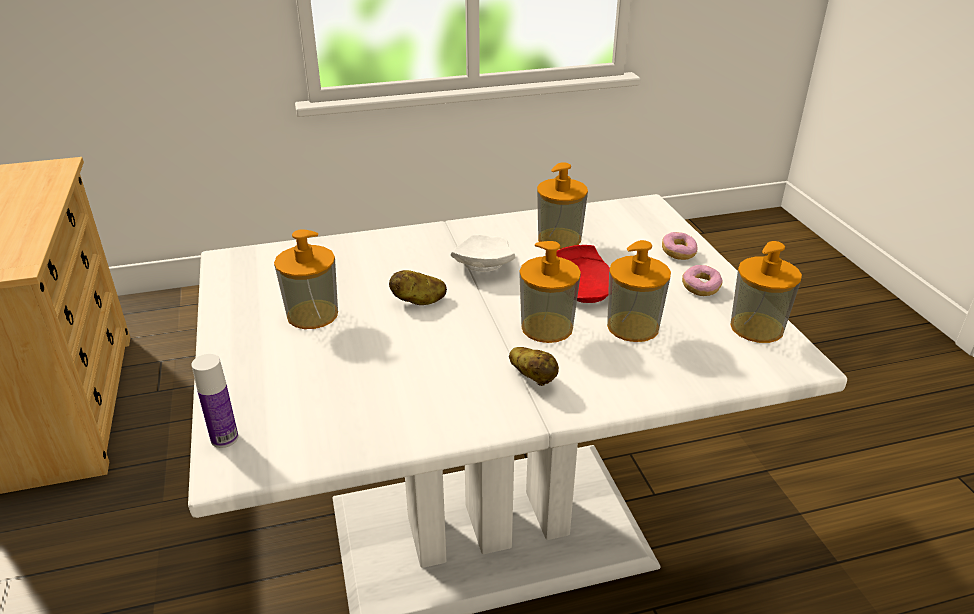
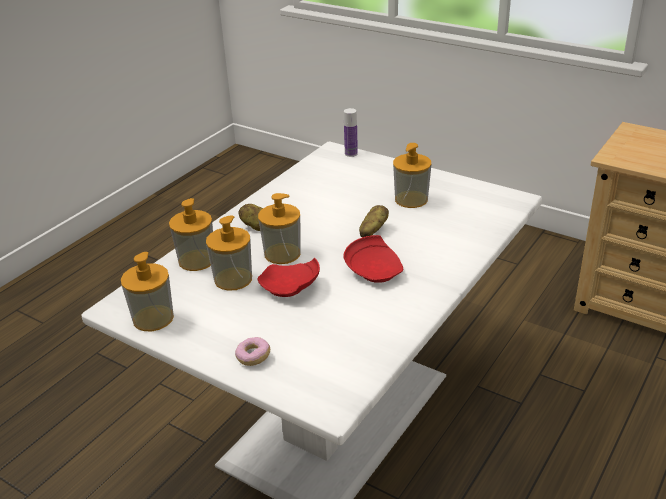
camera: 140 degrees right, 0 degrees up
(482, 265) = (375, 270): white plate -> red plate
(559, 239) = (356, 320): soap dispenser -> soap dispenser (196, 260)
(700, 288) = (211, 331): donut -> none

